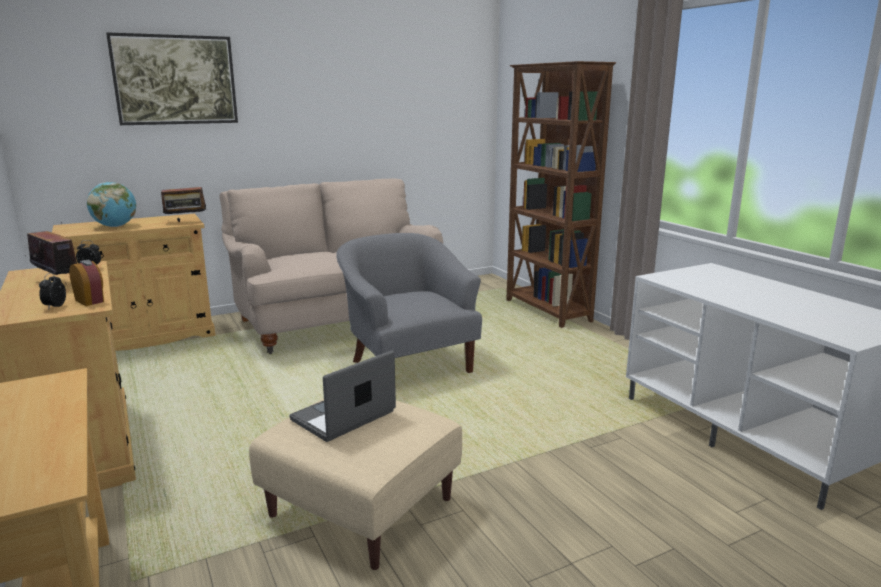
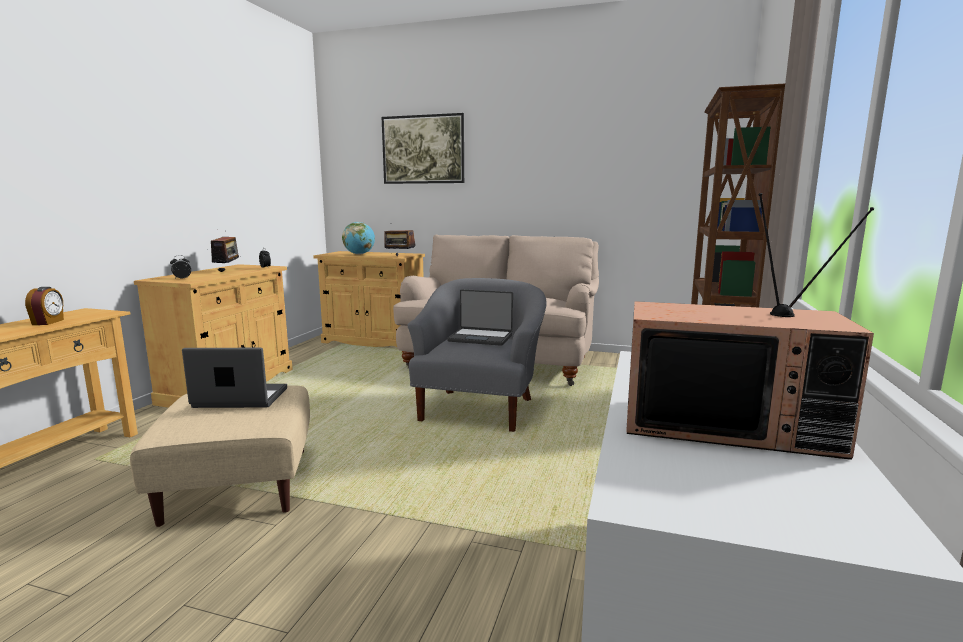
camera: 45 degrees right, 5 degrees down
(90, 301) = (201, 279): alarm clock -> alarm clock (48, 322)
(406, 296) = (481, 338): none -> laptop
(782, 301) = (728, 425): none -> television

